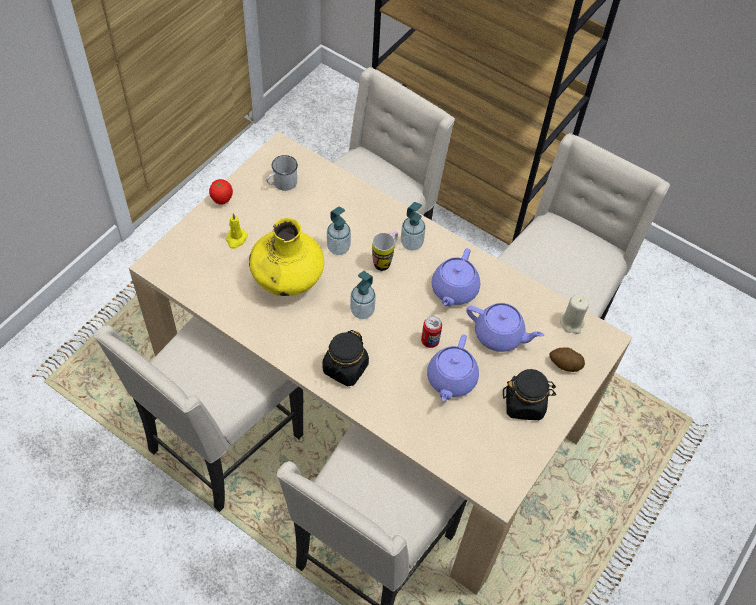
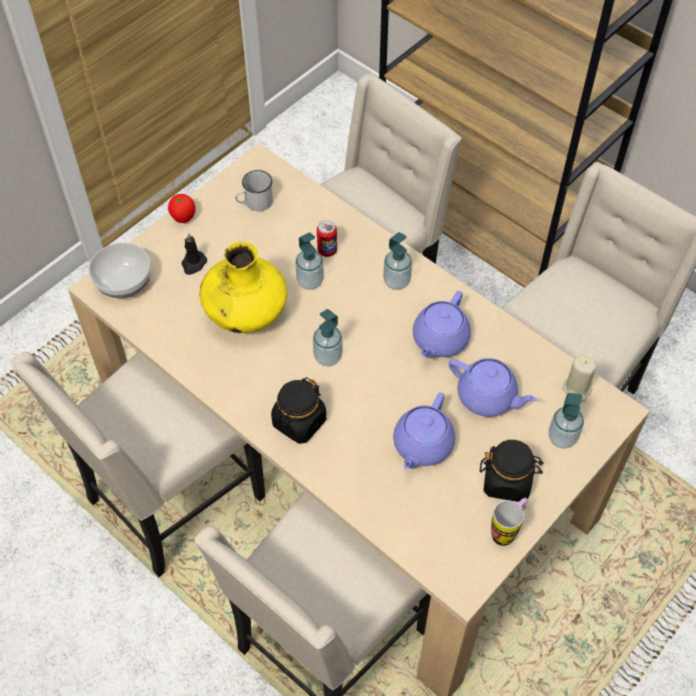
camera: 10 degrees right, 0 degrees up
(178, 259) = (125, 283): none -> bowl
(236, 239) = (193, 264): yellow candle -> black candle
(385, 261) = (362, 300): mug -> mug (507, 531)
(430, 341) = (403, 397): can -> can (327, 250)
(564, 364) = (562, 437): potato -> soap dispenser

